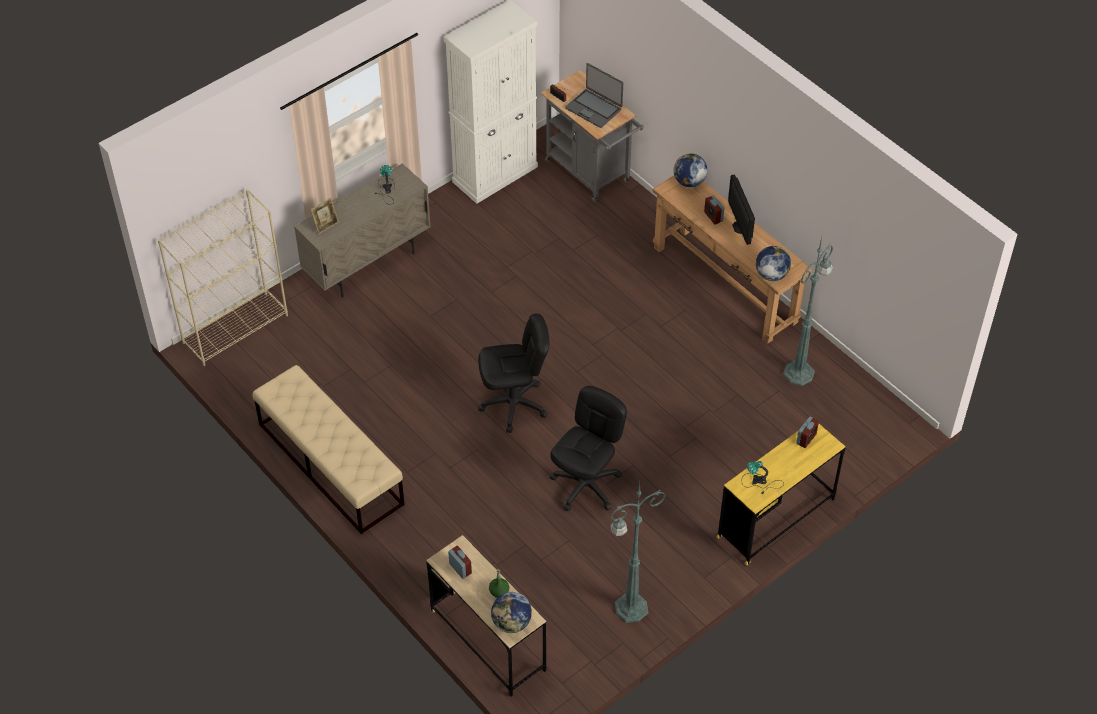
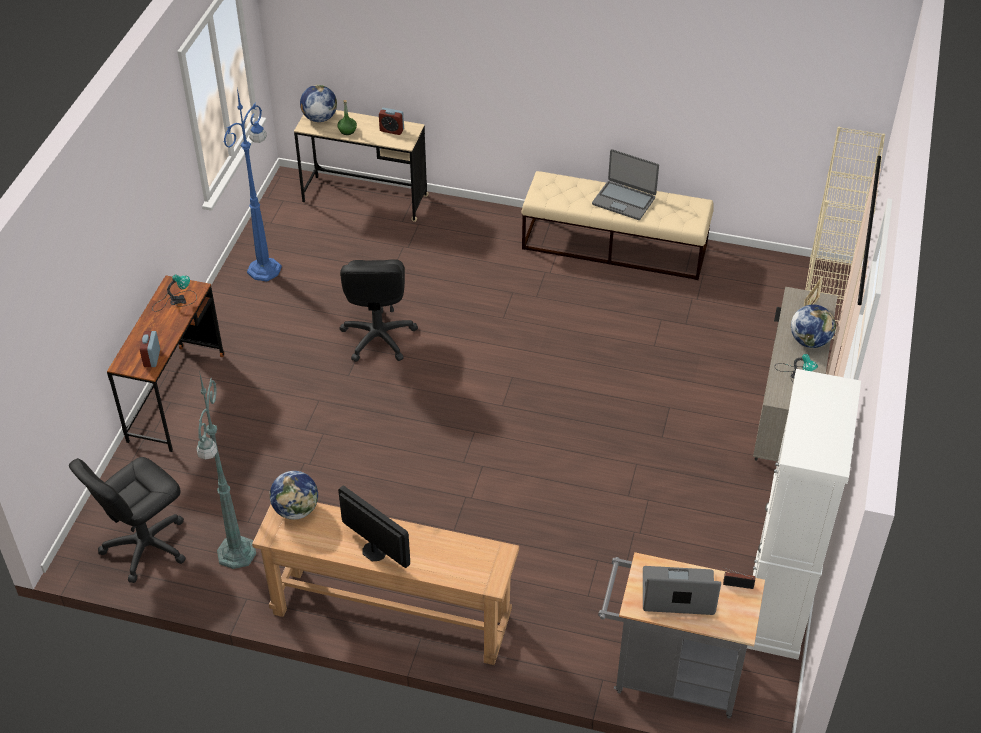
camera: 145 degrees right, 5 degrees down
(321, 427) = (624, 200): none -> laptop
(514, 404) = (506, 370): black office chair -> black office chair (145, 546)
(629, 608) = (265, 268): green floor lamp -> blue floor lamp
(689, 182) = (482, 578): globe -> globe (809, 341)
(713, 217) = (416, 547): alarm clock -> none
(776, 518) = (176, 397): yellow desk -> brown desk

